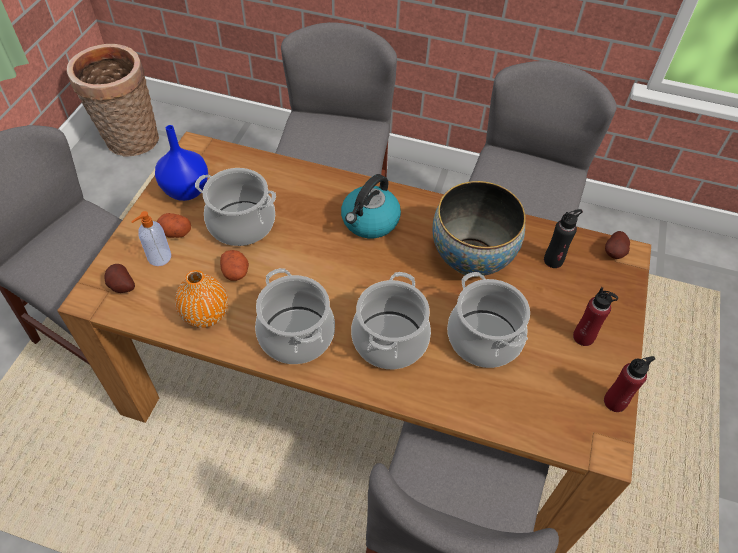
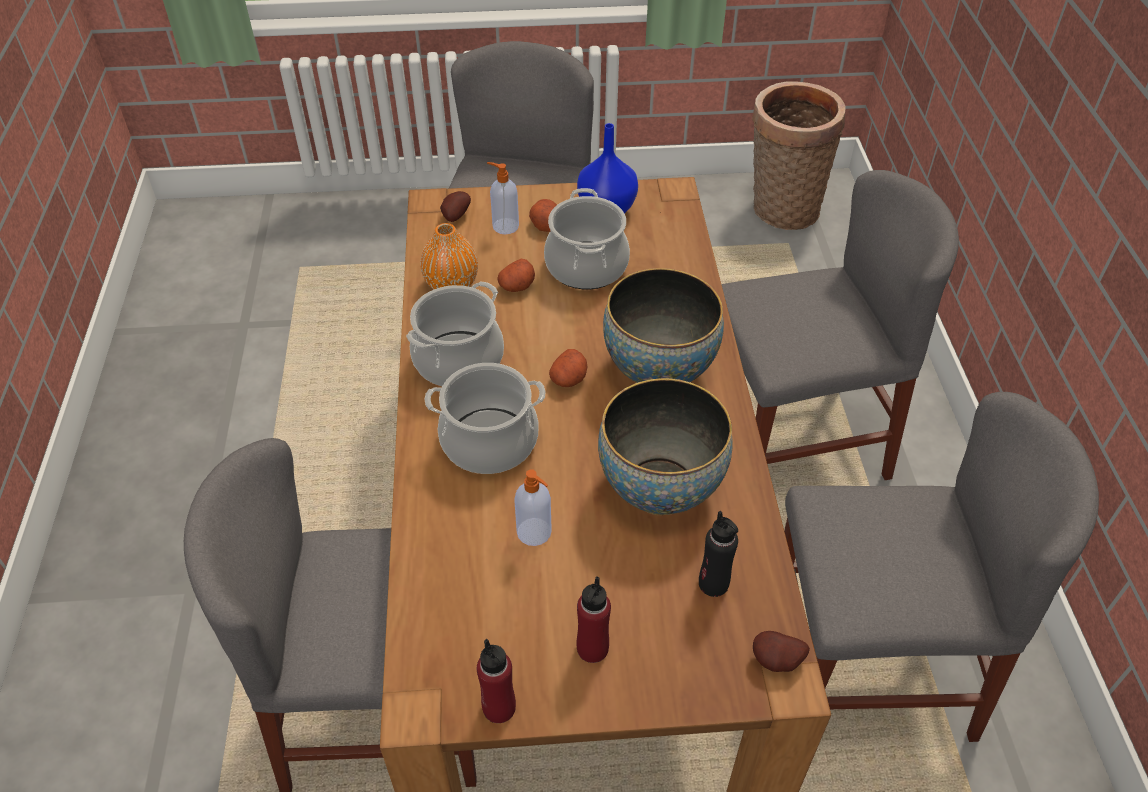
camera: 70 degrees right, 5 degrees down
(352, 273) = (568, 379): none -> potato
(370, 222) = (659, 370): kettle -> bowl
(483, 338) = (535, 533): cooking pot -> soap dispenser

